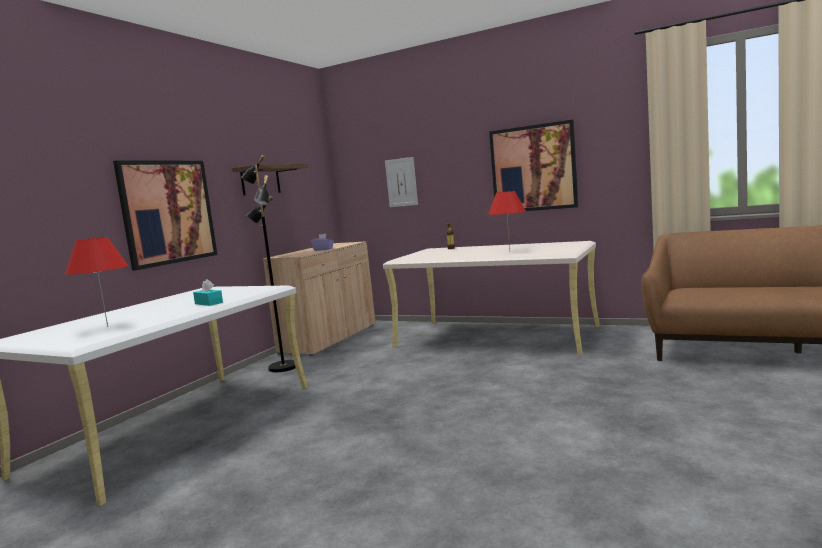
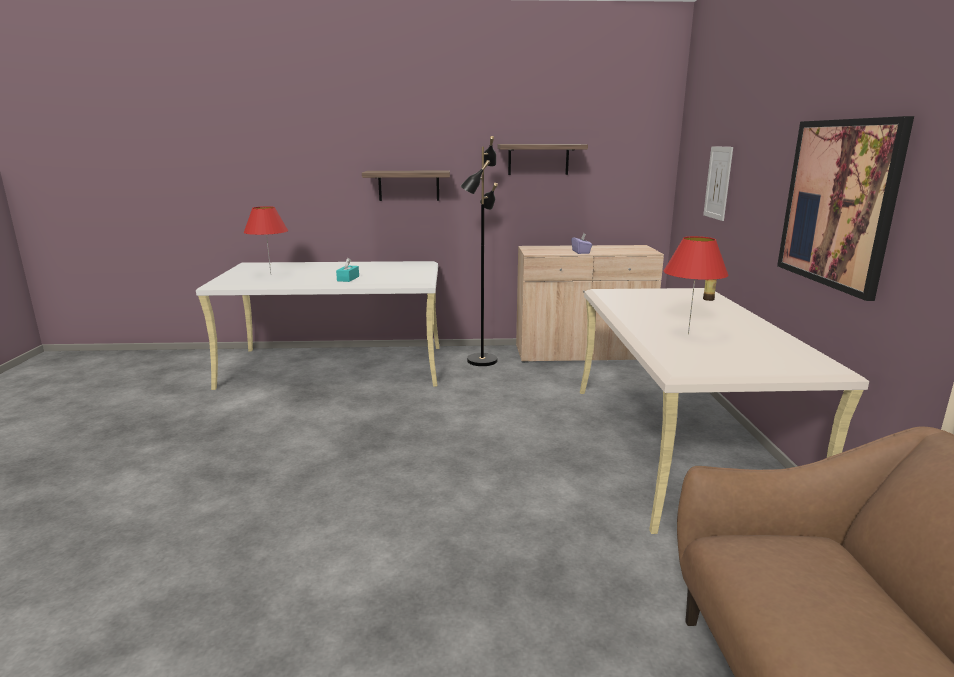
camera: 60 degrees right, 10 degrees up
(168, 212) = (408, 185): picture -> shelf

